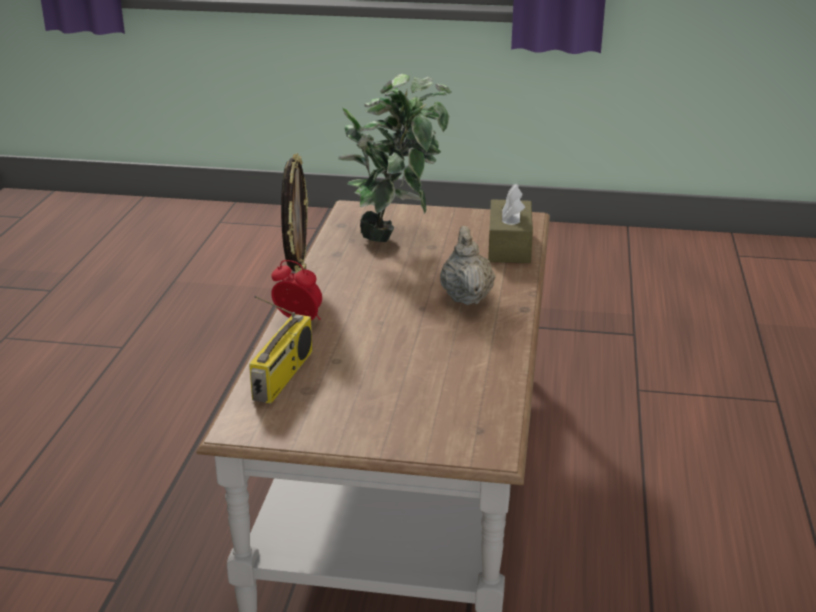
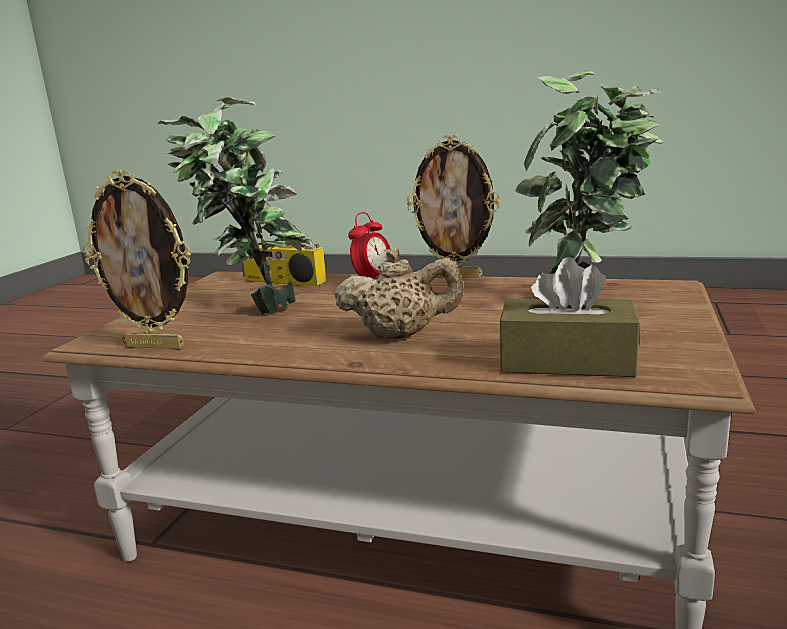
camera: 100 degrees right, 10 degrees down
(393, 375) = (253, 309): none -> potted plant
(501, 405) = (156, 346): none -> picture frame

